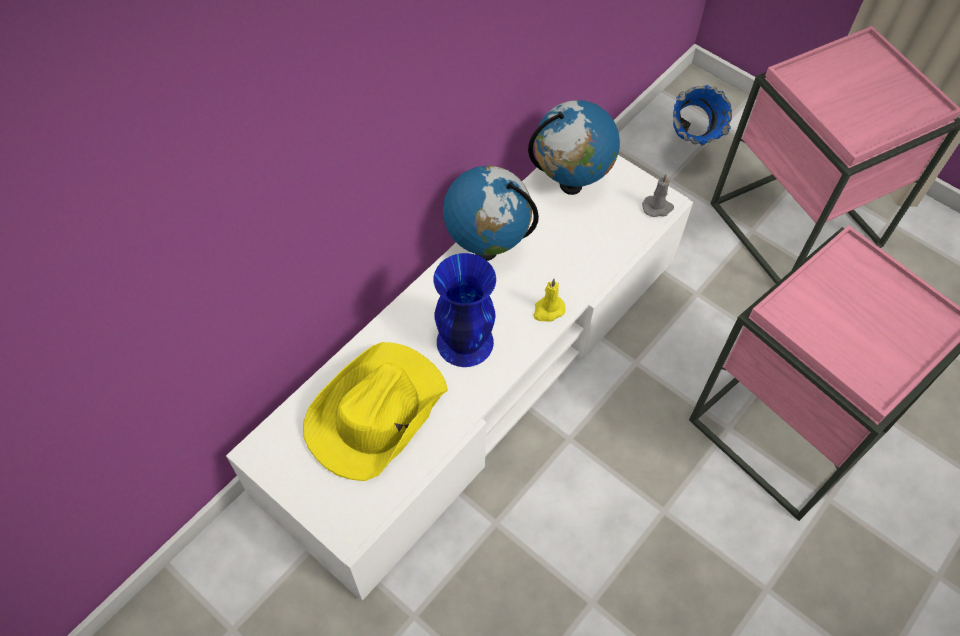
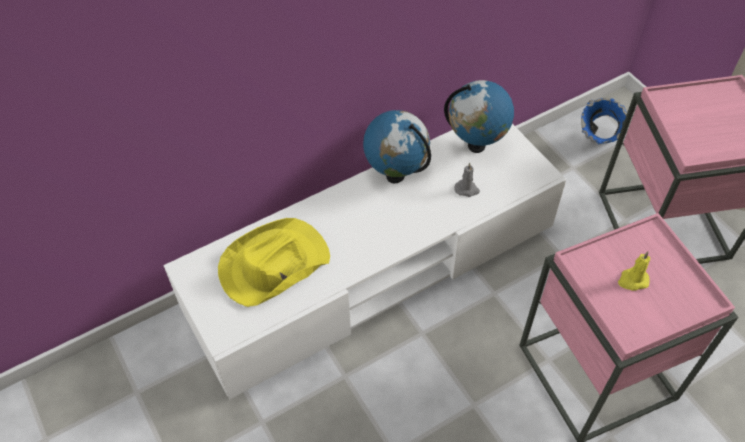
camera: 20 degrees right, 5 degrees down
(463, 341) = (354, 234): blue vase -> none
(548, 310) = (423, 228): yellow candle -> yellow candle (632, 280)
(658, 207) = (536, 177): grey candle -> grey candle (467, 189)

